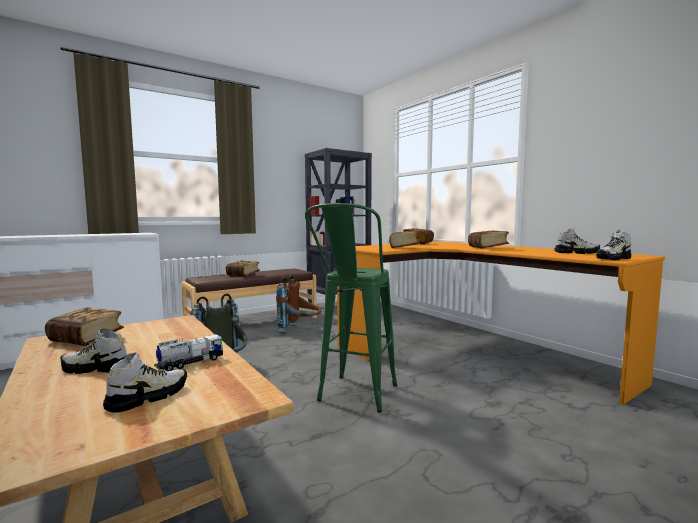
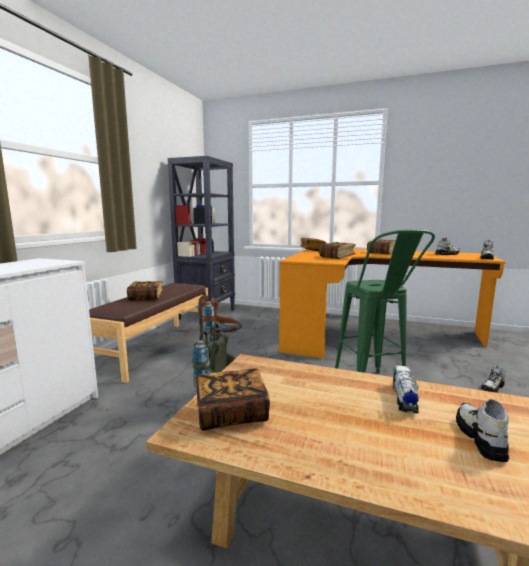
camera: 35 degrees left, 5 degrees up
(96, 369) = (359, 436): shoe -> shoe (492, 388)

